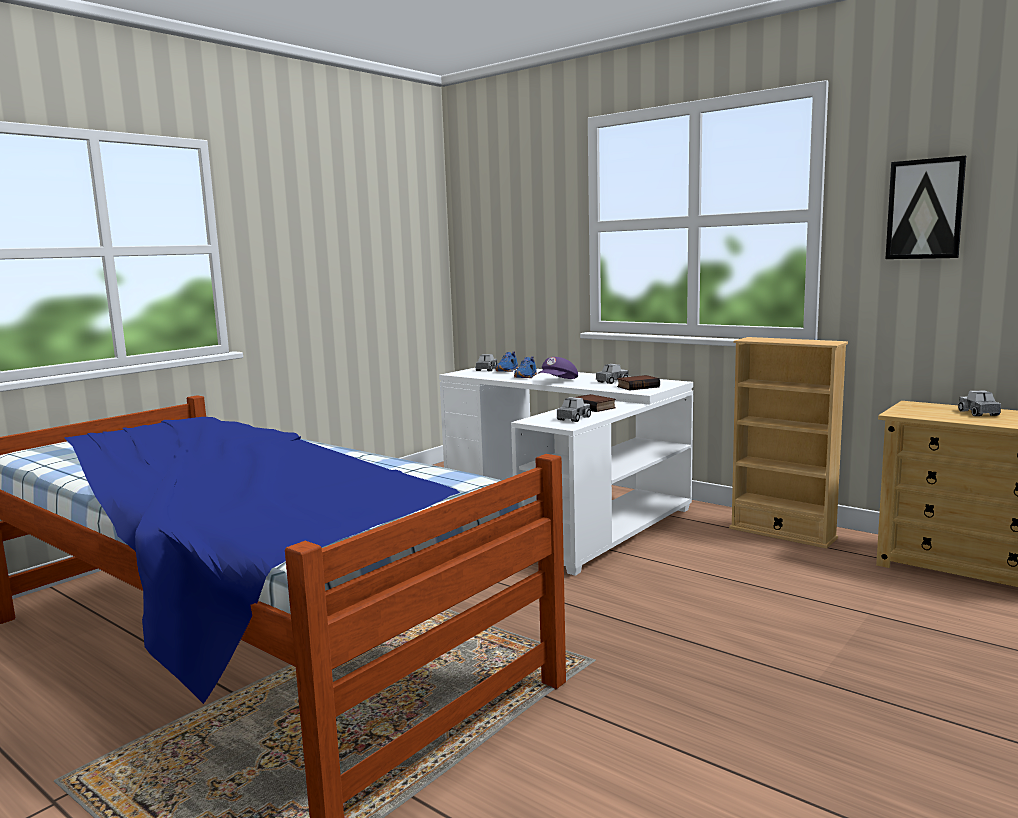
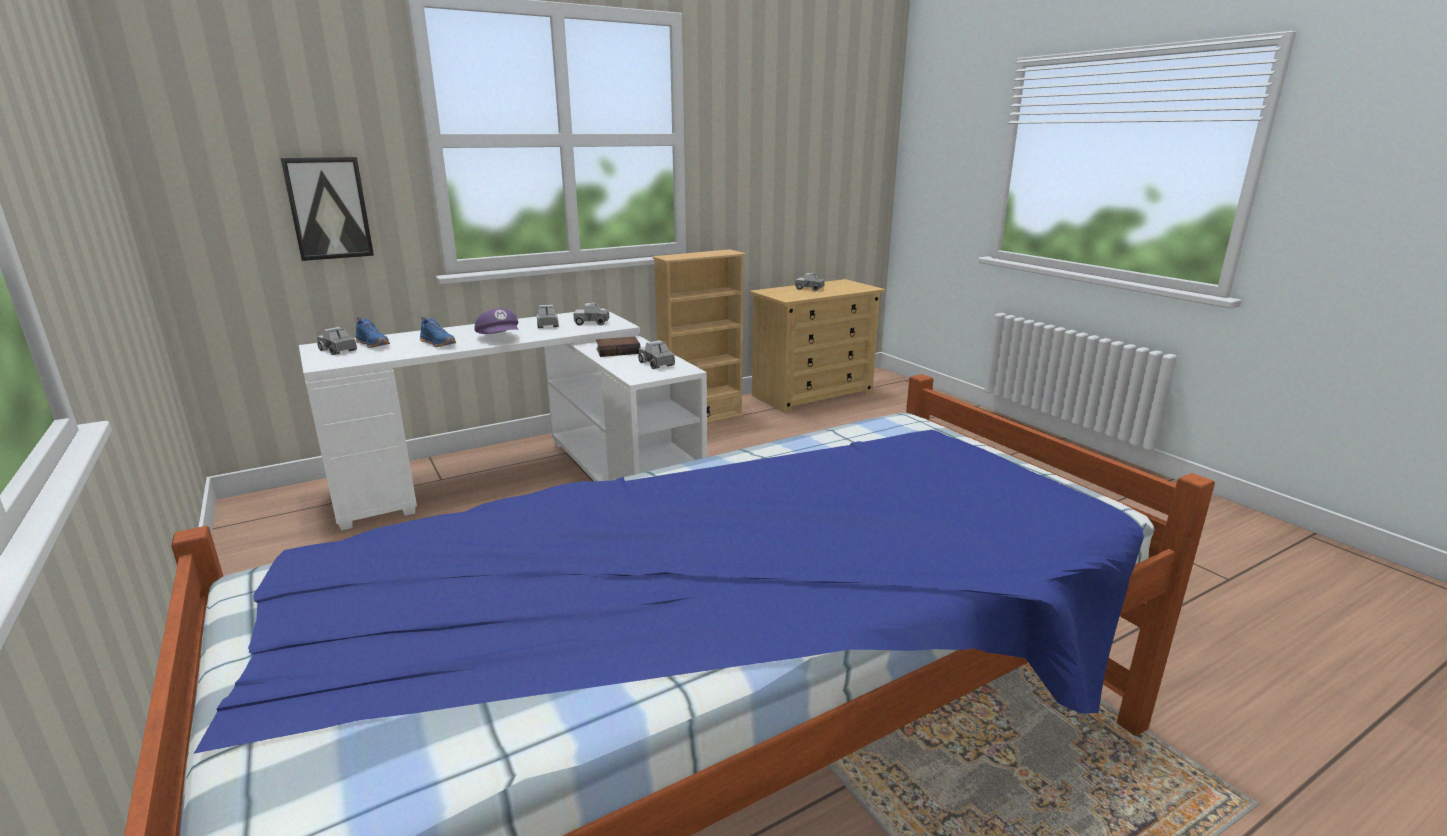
camera: 70 degrees left, 10 degrees up
(638, 386) = (592, 323): book -> toy truck
(925, 209) = (753, 139): picture -> picture (328, 208)

